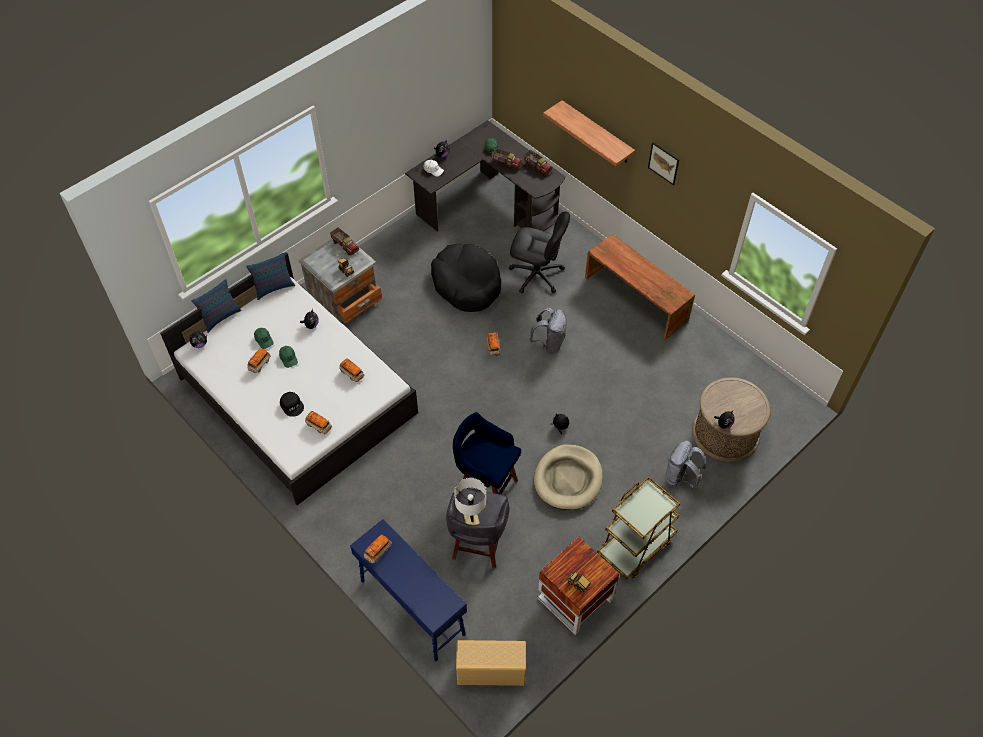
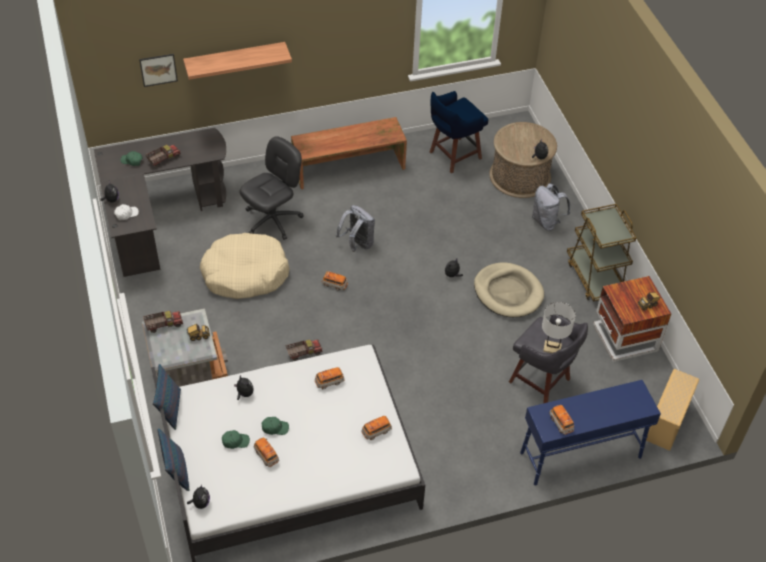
camera: 65 degrees left, 5 degrees down
(292, 405) = (337, 445): black cap -> none
(466, 284) = (245, 273): black dog bed -> beige dog bed
(486, 486) = (483, 351): blue stool -> blue stool (453, 156)
(537, 167) = (187, 140): toy truck -> toy truck (304, 353)
(663, 163) = (320, 29): picture -> picture (158, 69)

